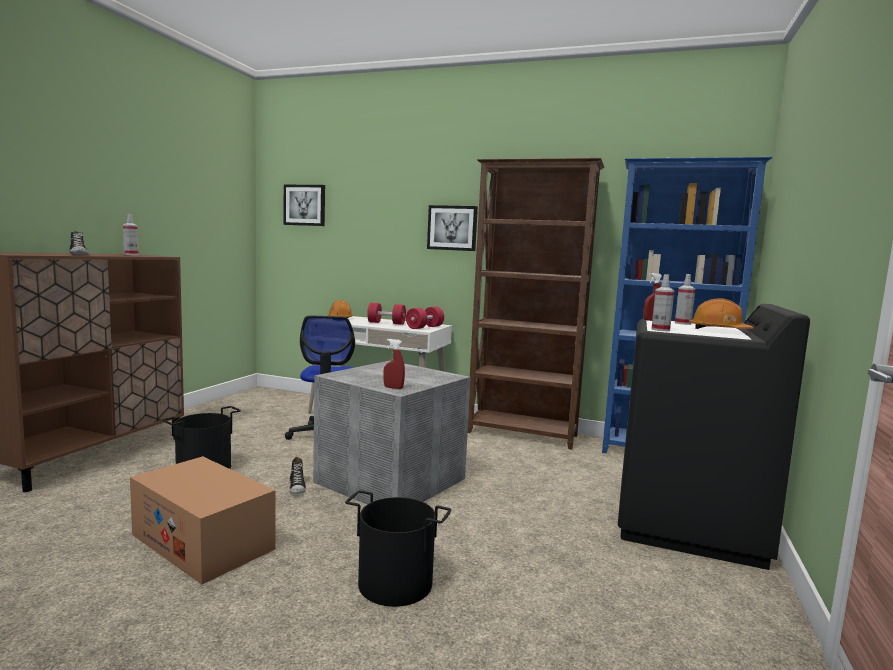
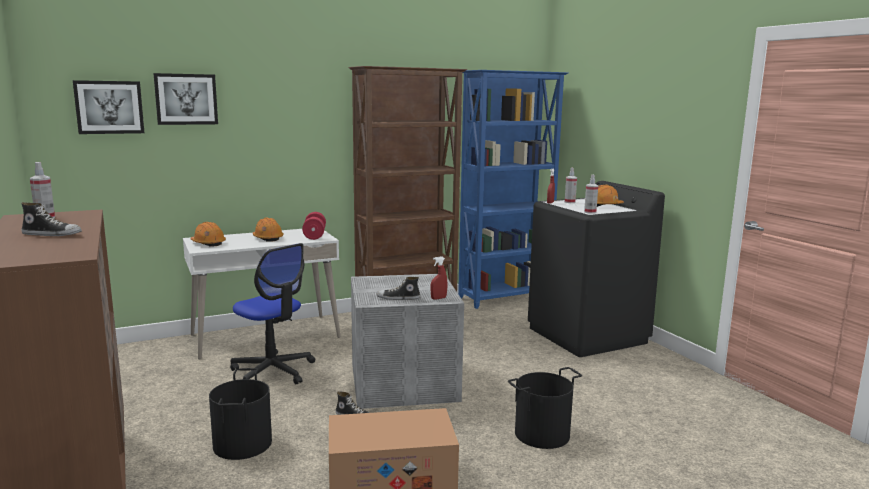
camera: 45 degrees left, 5 degrees up
(364, 379) = (398, 298): none -> shoe
(386, 323) = (267, 238): red dumbbell -> orange hard hat
(452, 228) = (310, 128): picture -> picture (186, 99)

